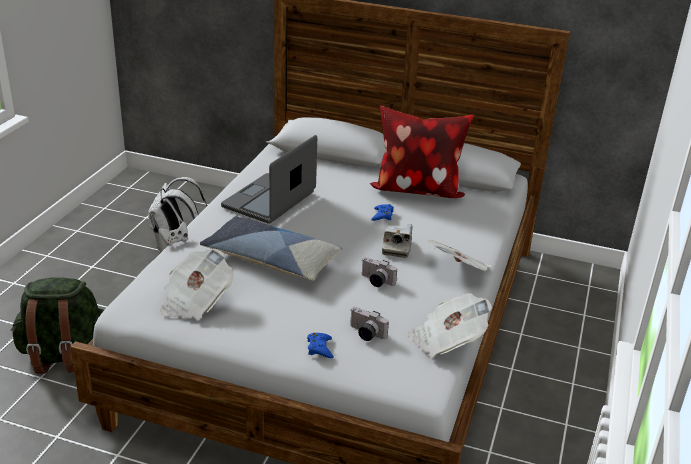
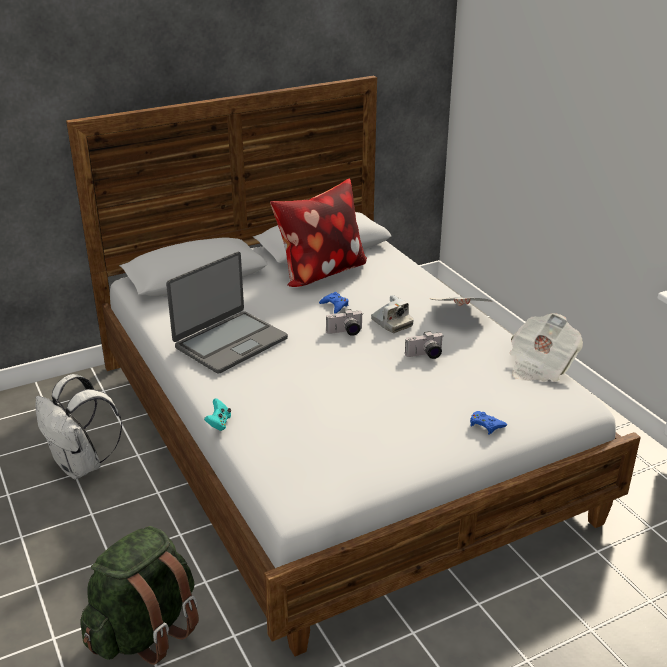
camera: 45 degrees left, 0 degrees up
(175, 241) = (219, 423): white game controller -> turquoise game controller
(195, 301) = (338, 456): newspaper -> none
(270, 200) = (230, 342): laptop -> laptop turned 120 degrees counterclockwise
(271, 259) = (326, 386): pillow -> none
(365, 334) = (491, 395): camera -> camera (345, 332)

